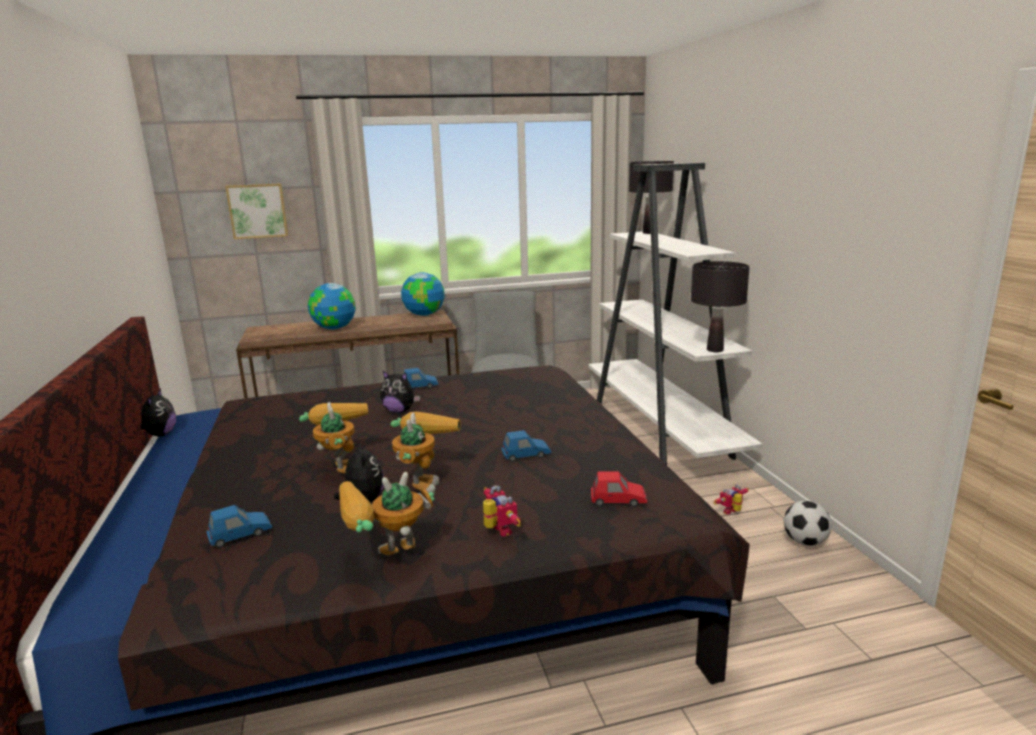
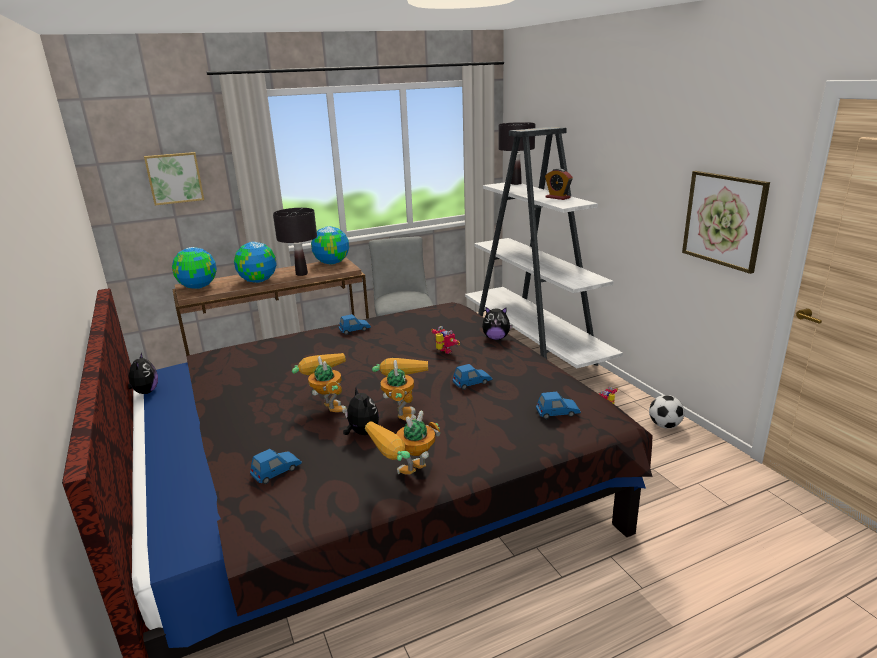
camera: 10 degrees left, 5 degrees up
(269, 330) = (198, 287): none -> globe
(399, 411) = (350, 353): plush toy -> plush toy (496, 338)
(498, 531) = (480, 446): toy robot -> toy robot (443, 352)
(618, 500) = (557, 412): red toy car -> blue toy car
(689, 246) = (557, 197): none -> alarm clock
(715, 350) = (585, 282): black table lamp -> black table lamp (301, 274)
(886, 269) = (724, 220): none -> picture

